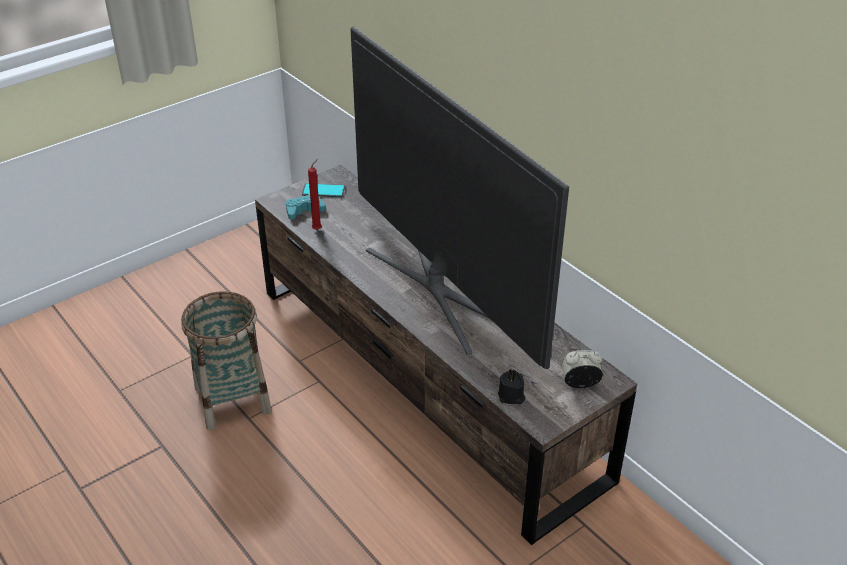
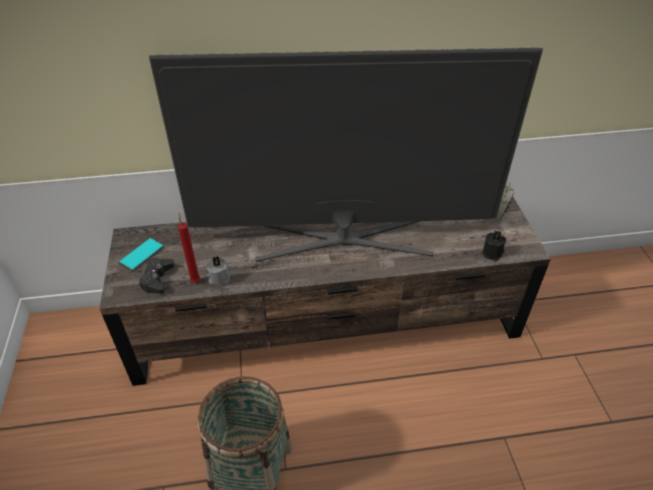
camera: 60 degrees left, 5 degrees up
(304, 210) = (157, 279): turquoise game controller -> black game controller
(331, 239) = (219, 277): none -> grey candle

